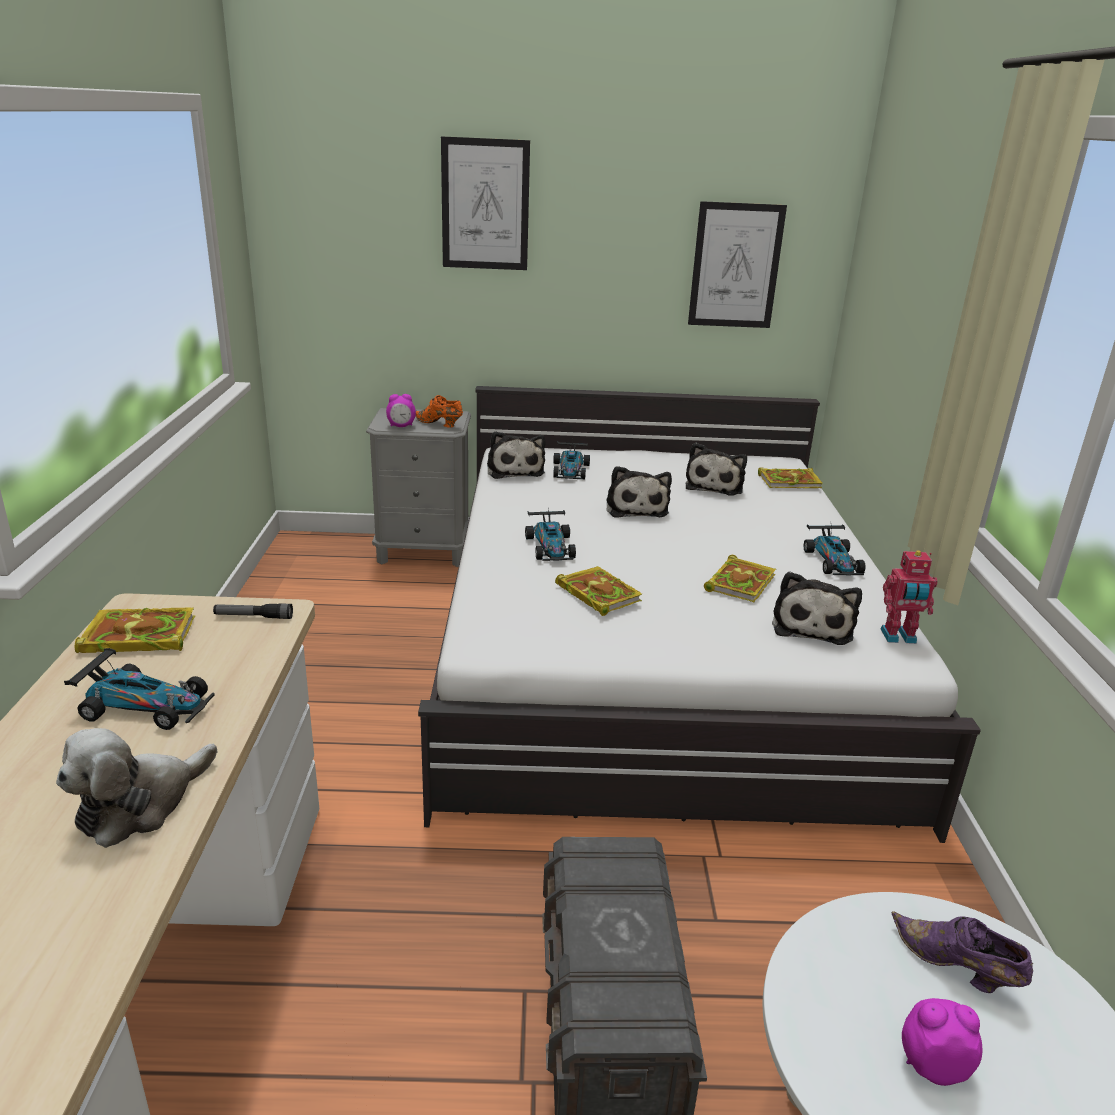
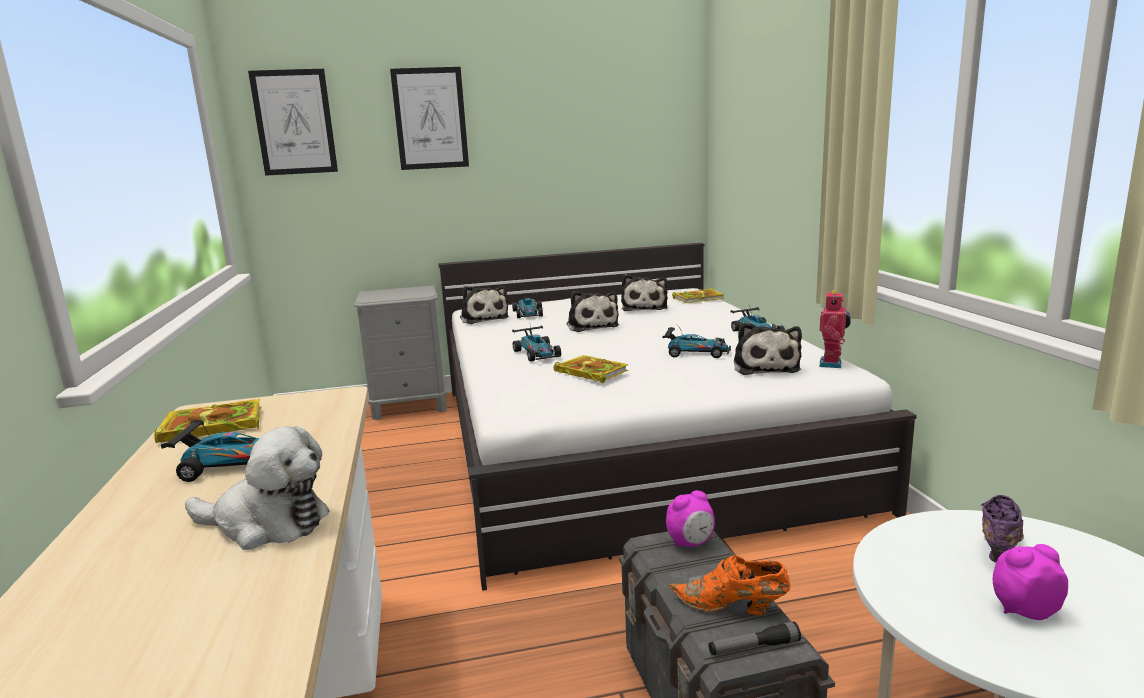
camera: 10 degrees left, 10 degrees down
(140, 804) = (267, 524): plush toy -> plush toy turned 105 degrees counterclockwise
(253, 617) = (316, 401): flashlight -> flashlight (753, 647)
(401, 426) = (383, 298): alarm clock -> alarm clock (690, 543)
(439, 424) = (414, 293): orange shoe -> orange shoe (732, 607)
(735, 266) = (626, 148): picture -> picture (294, 122)
(740, 582) = (696, 352): book -> toy car
(899, 637) = (832, 364): toy robot -> toy robot turned 60 degrees counterclockwise
(956, 968) = (999, 548): purple shoe -> purple shoe turned 90 degrees clockwise

